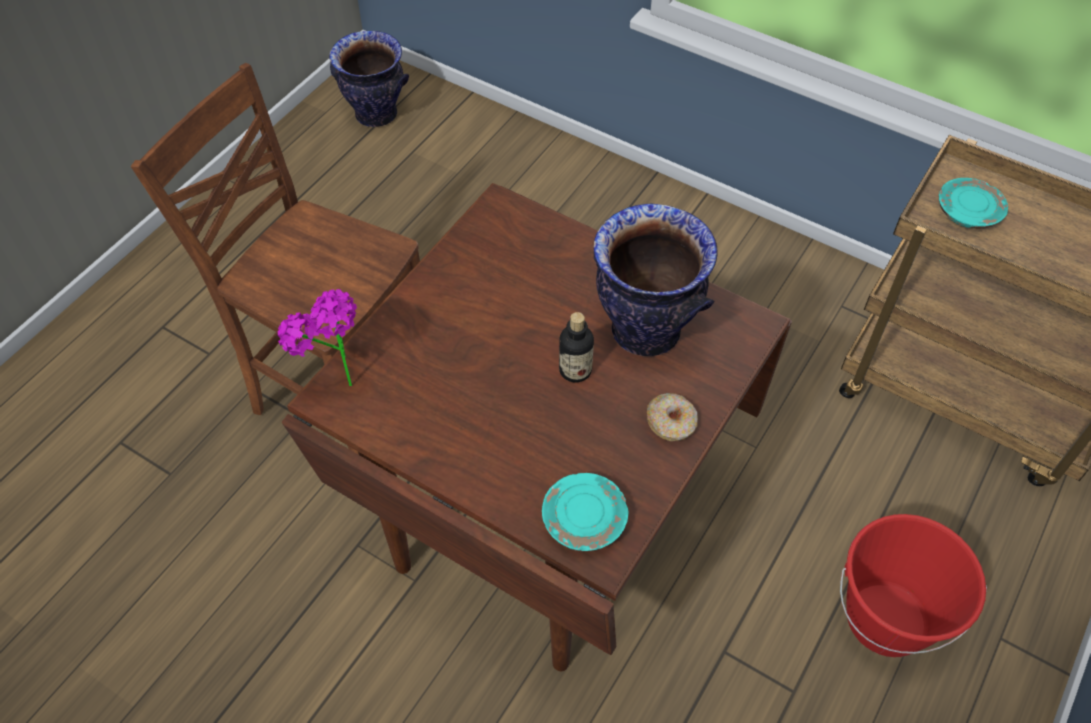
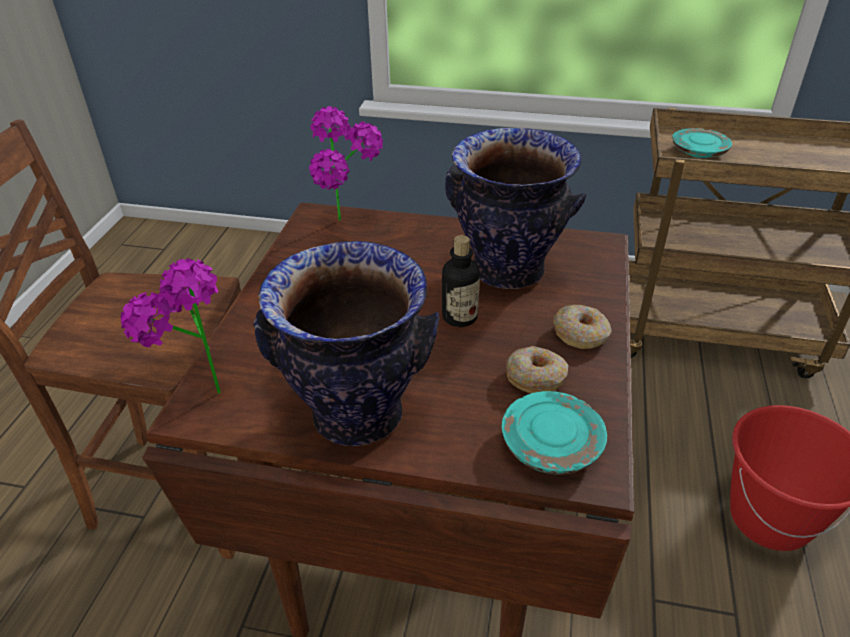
camera: 20 degrees left, 15 degrees down
(376, 114) = (148, 258): vase -> vase (358, 414)
(527, 227) = (350, 225): none -> potted plant
(607, 453) = (536, 377): none -> donut

